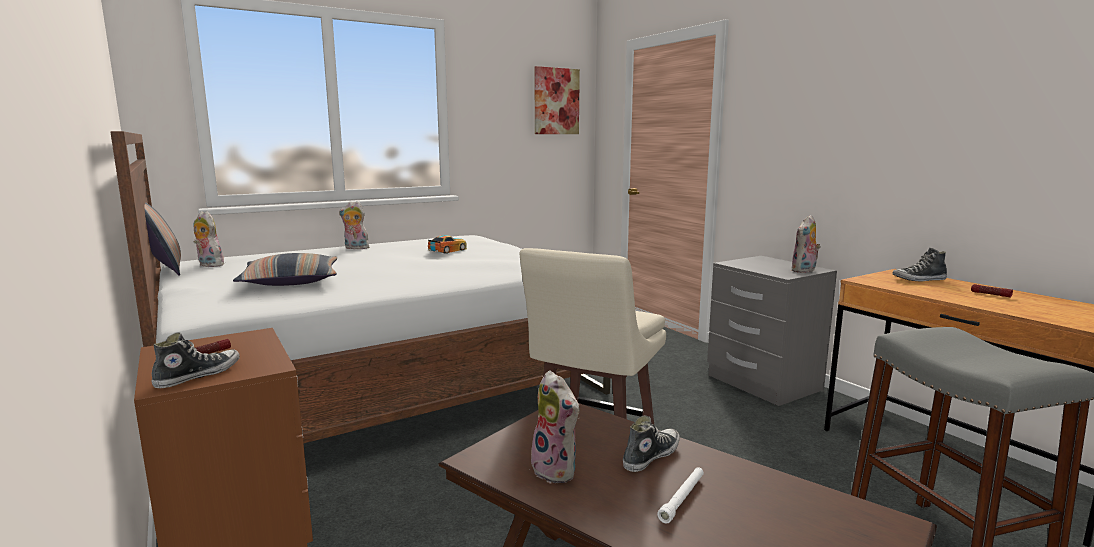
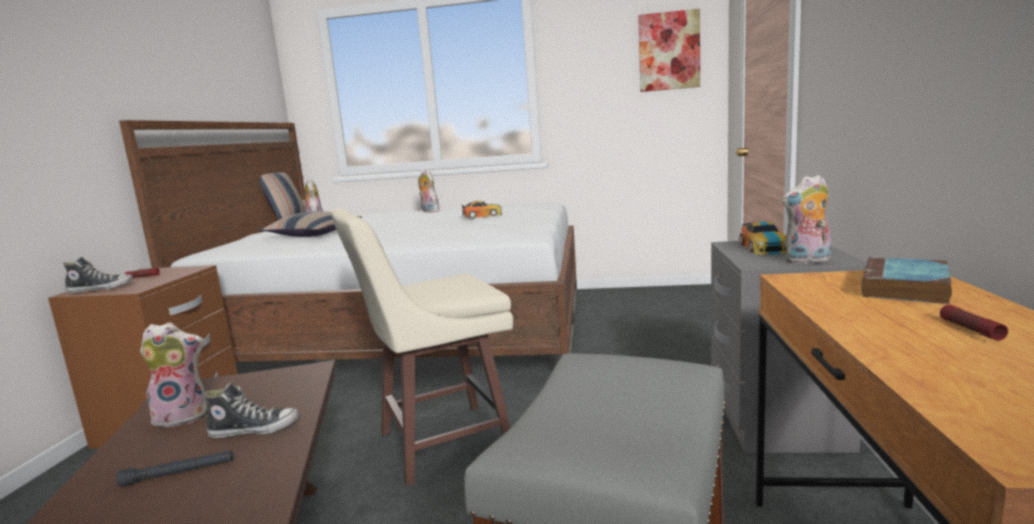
camera: 40 degrees right, 0 degrees up
(557, 470) = (184, 416): plush toy -> plush toy turned 105 degrees counterclockwise
(682, 498) = (178, 473): white flashlight -> black flashlight
(757, 264) = (763, 248): none -> toy car
(919, 279) = (905, 288): shoe -> book

